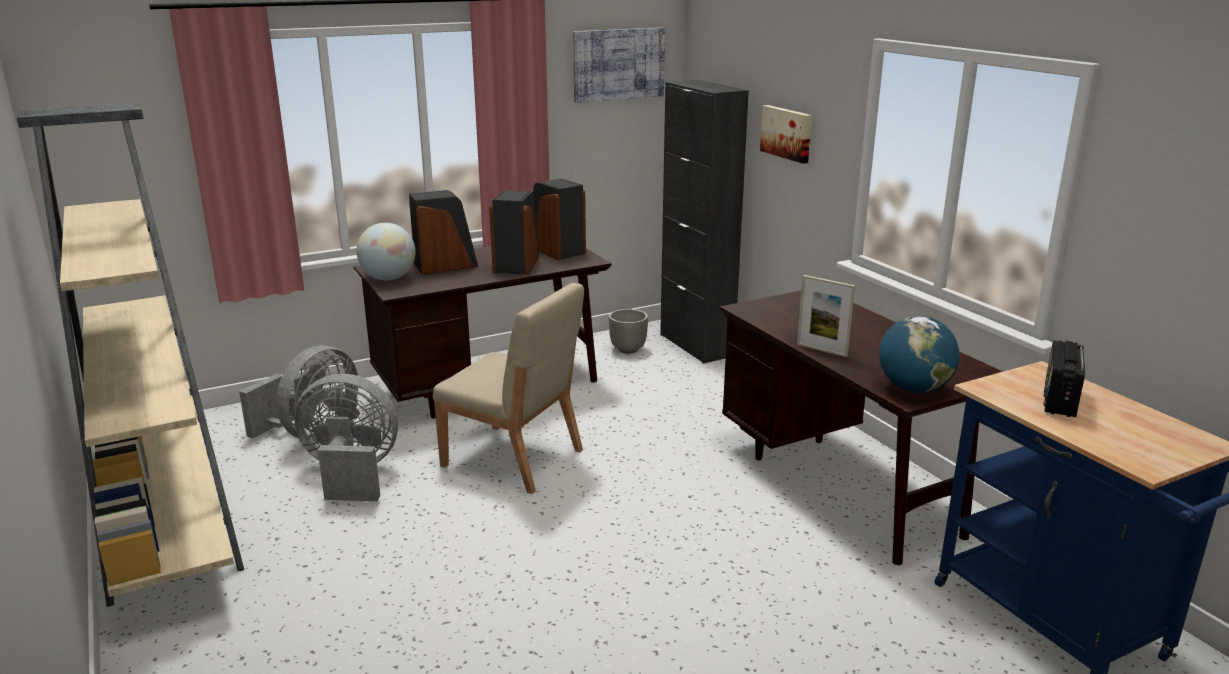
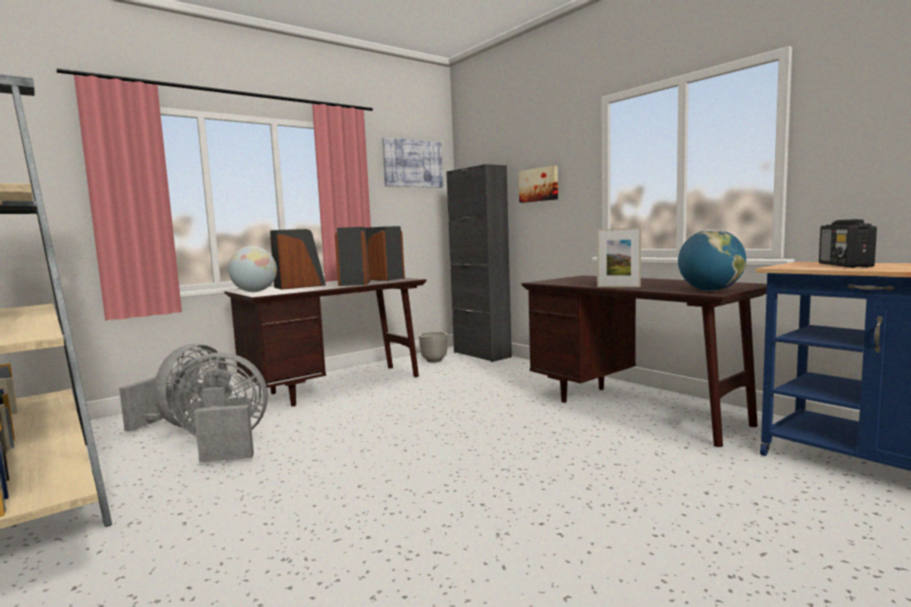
camera: 10 degrees left, 15 degrees down
(514, 459) = (368, 421): beige chair -> none

